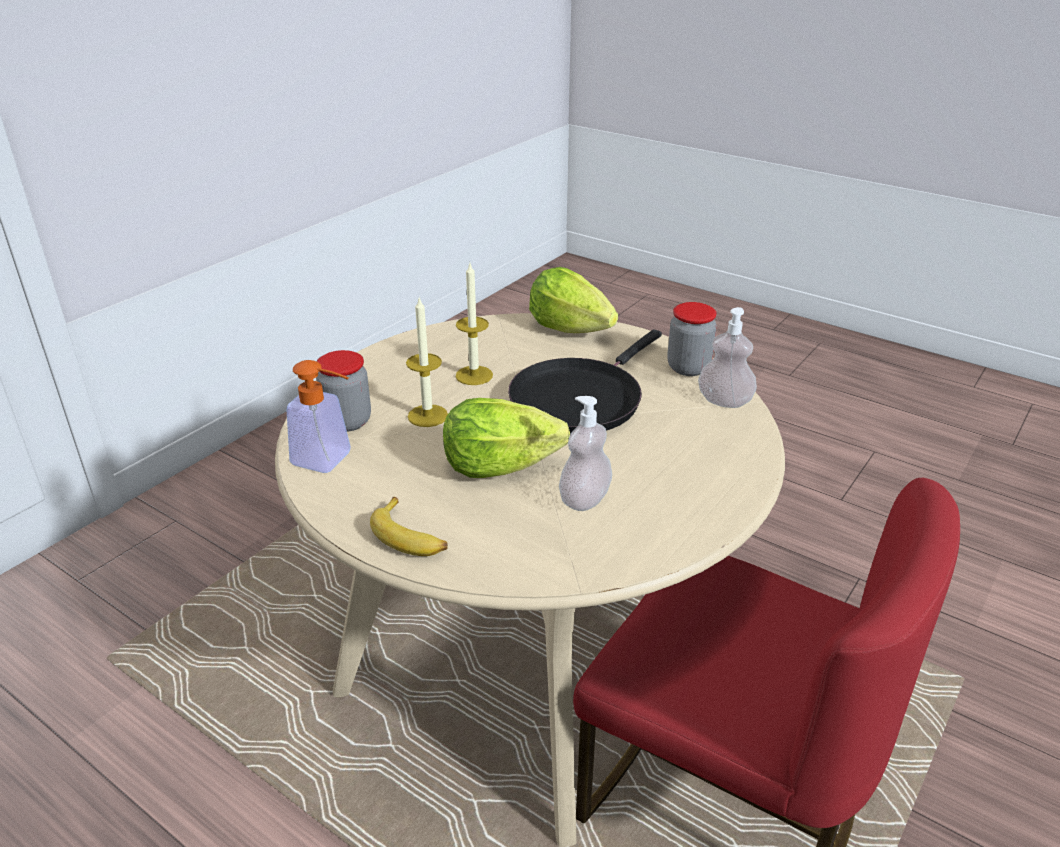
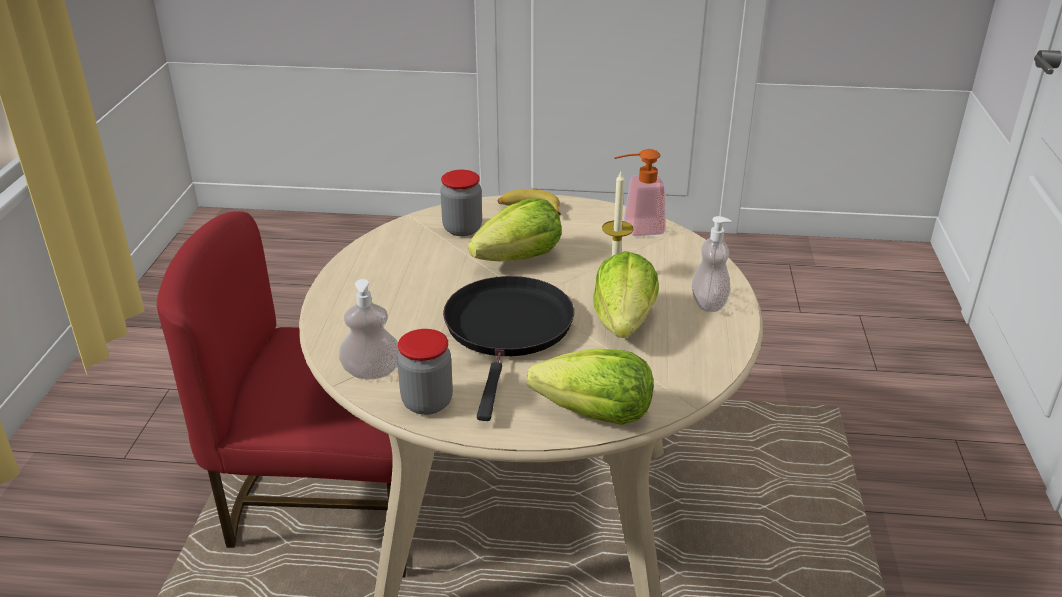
camera: 150 degrees right, 0 degrees up
(347, 421) = (666, 254): jar -> jar (462, 229)
(474, 375) = (624, 322): candle -> lettuce
(584, 499) = (440, 257): soap dispenser -> soap dispenser (709, 303)

